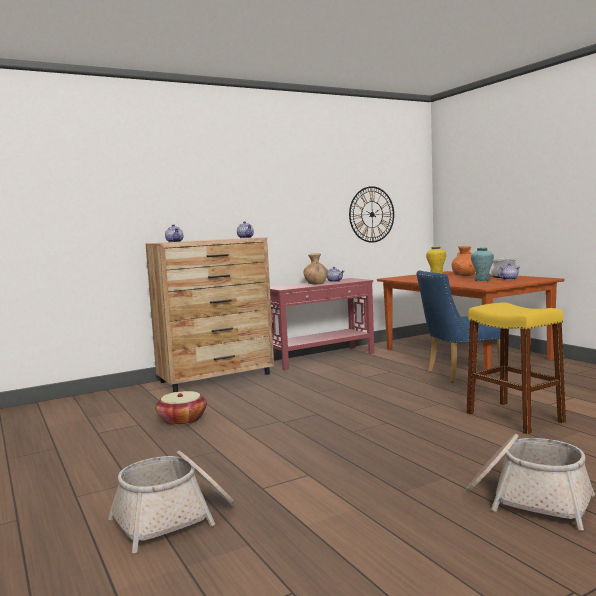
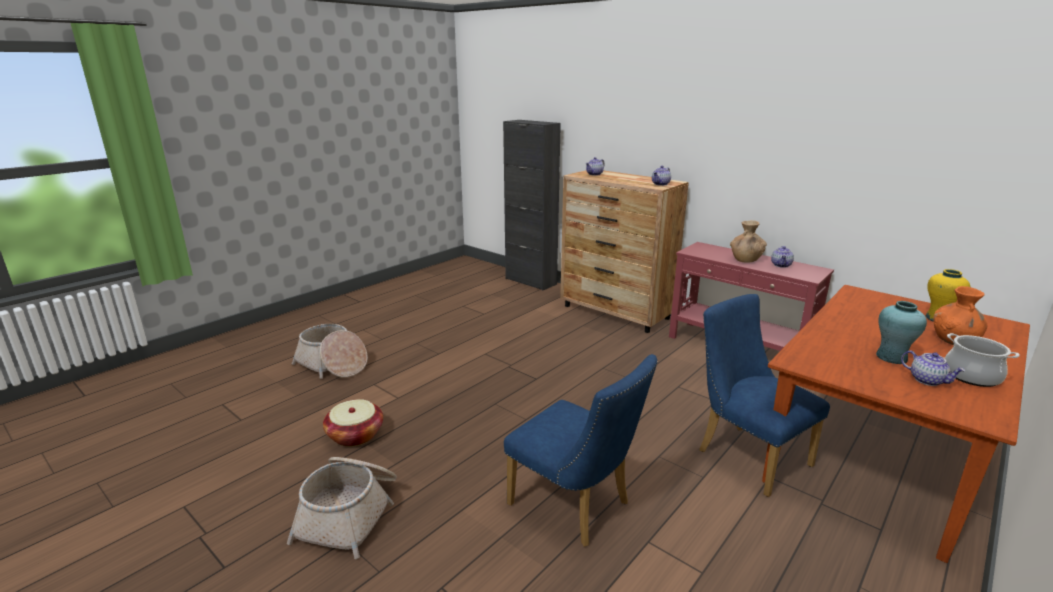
camera: 70 degrees right, 15 degrees up
(84, 399) = (530, 281): none -> black cabinet
(182, 420) = (497, 326): basket -> basket (355, 435)
(372, 214) = (907, 184): wall clock -> none
(514, 418) = (576, 507): yellow stool -> blue chair

